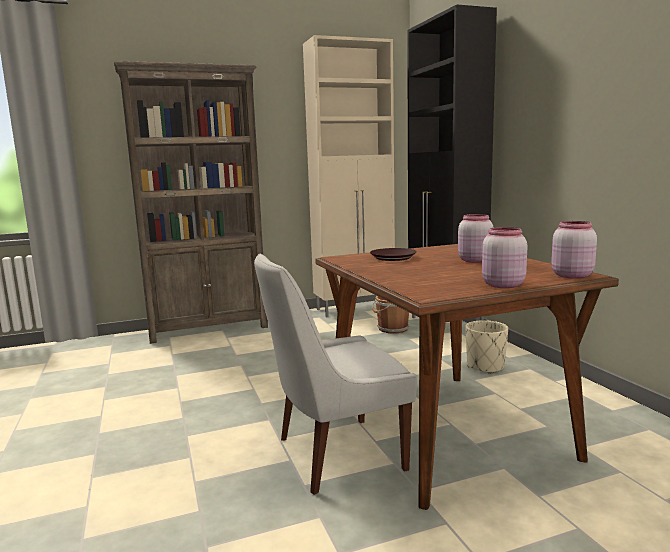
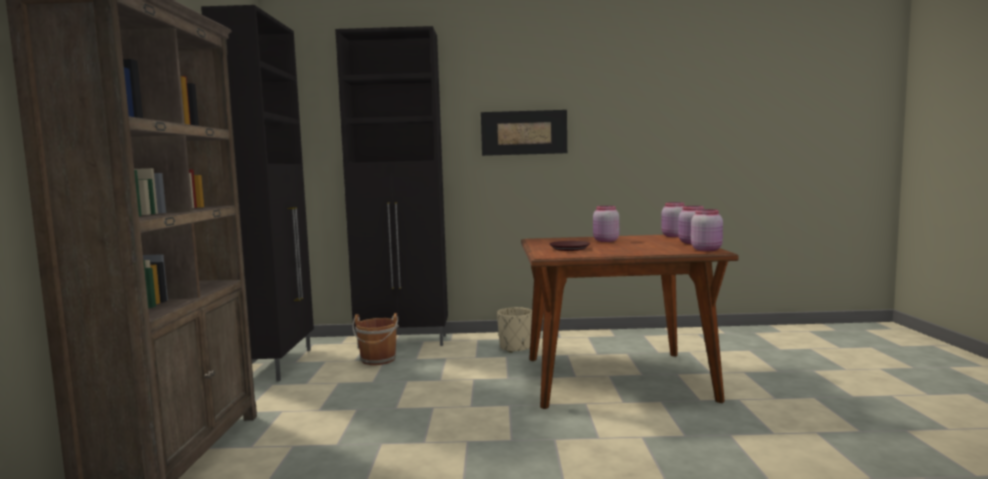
camera: 70 degrees left, 5 degrees down
(335, 455) = (640, 419): white chair -> none
(355, 309) = (278, 364): beige cabinet -> black cabinet
(436, 292) = (707, 249): none -> pink jar
(565, 111) = (524, 132): none -> picture

